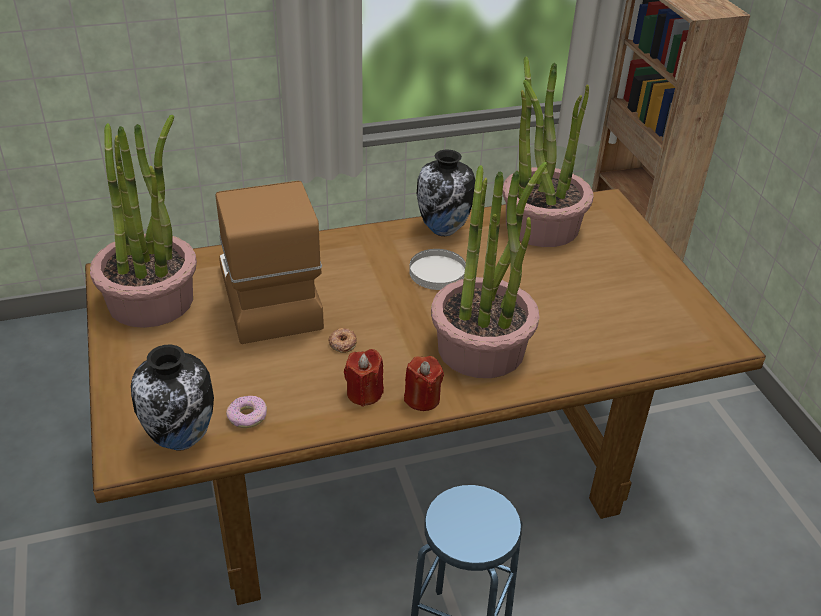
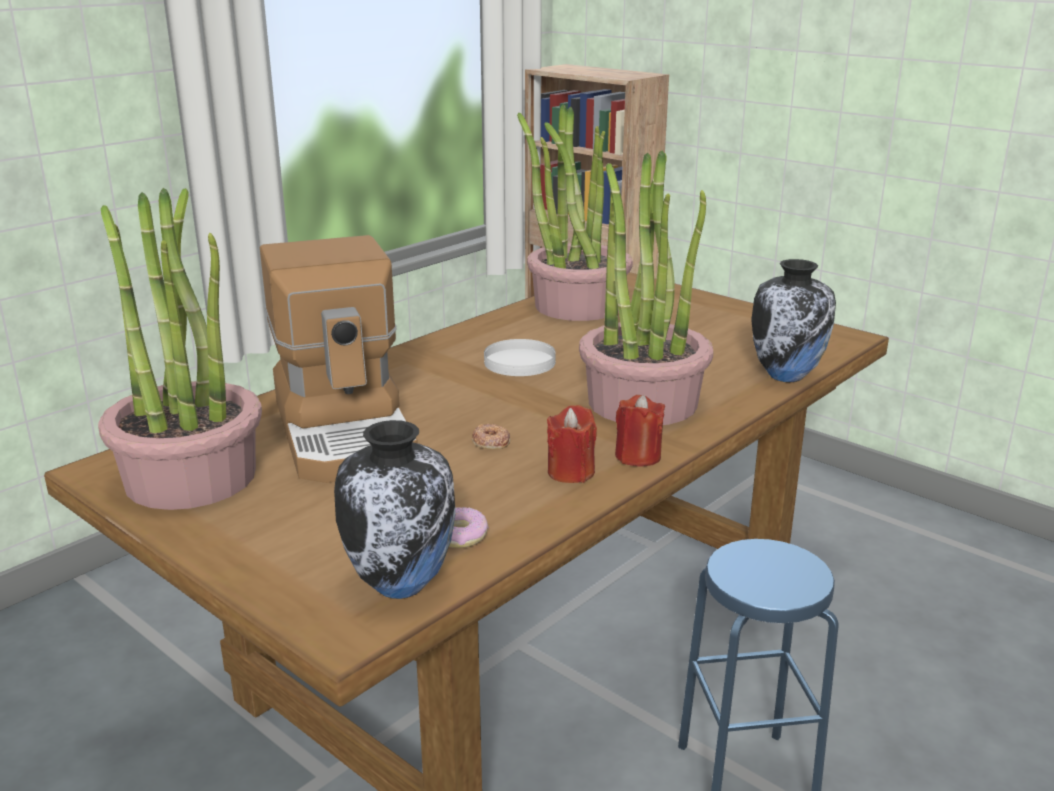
camera: 30 degrees left, 15 degrees down
(267, 296) = (347, 431): coffee machine -> coffee machine turned 150 degrees counterclockwise
(443, 230) = (483, 331): vase -> vase (787, 376)

